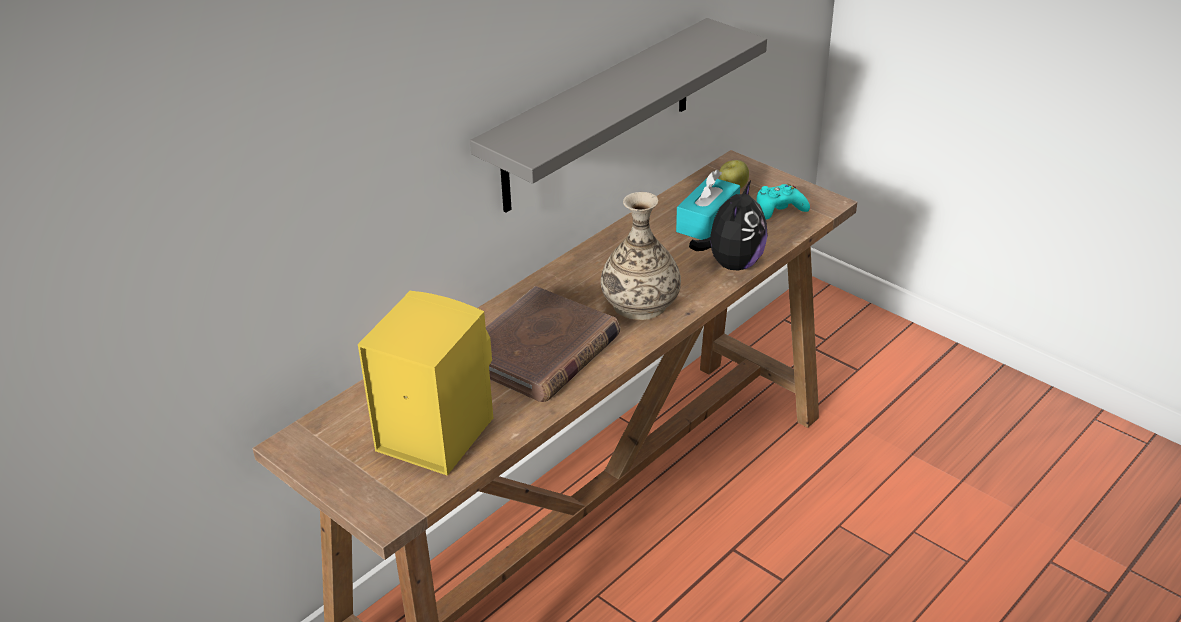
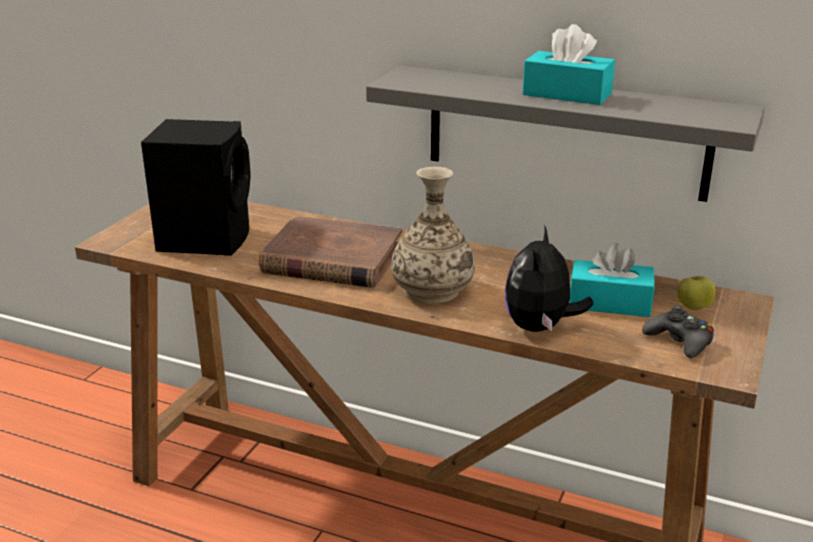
camera: 70 degrees right, 10 degrees down
(432, 433) = (206, 238): yellow speaker -> black speaker
(629, 81) = (567, 94): none -> turquoise tissue box
(732, 263) = (540, 327): plush toy -> plush toy turned 105 degrees clockwise
(779, 208) = (679, 341): turquoise game controller -> black game controller

